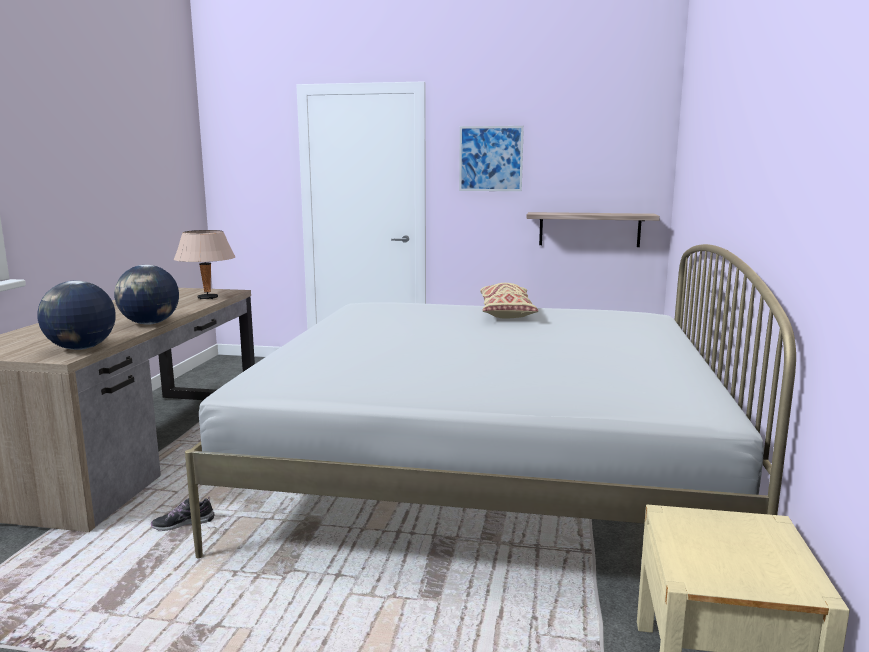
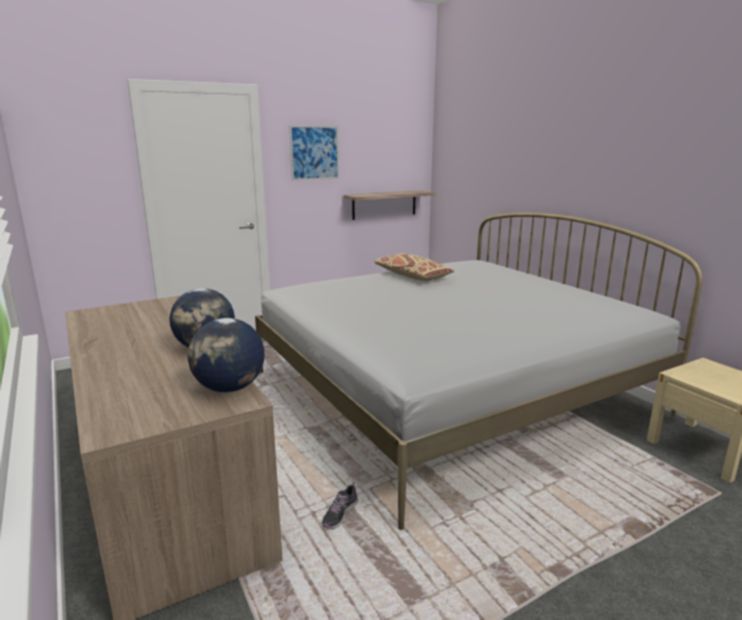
camera: 40 degrees left, 5 degrees up
(208, 298) = (169, 311): beige table lamp -> none

